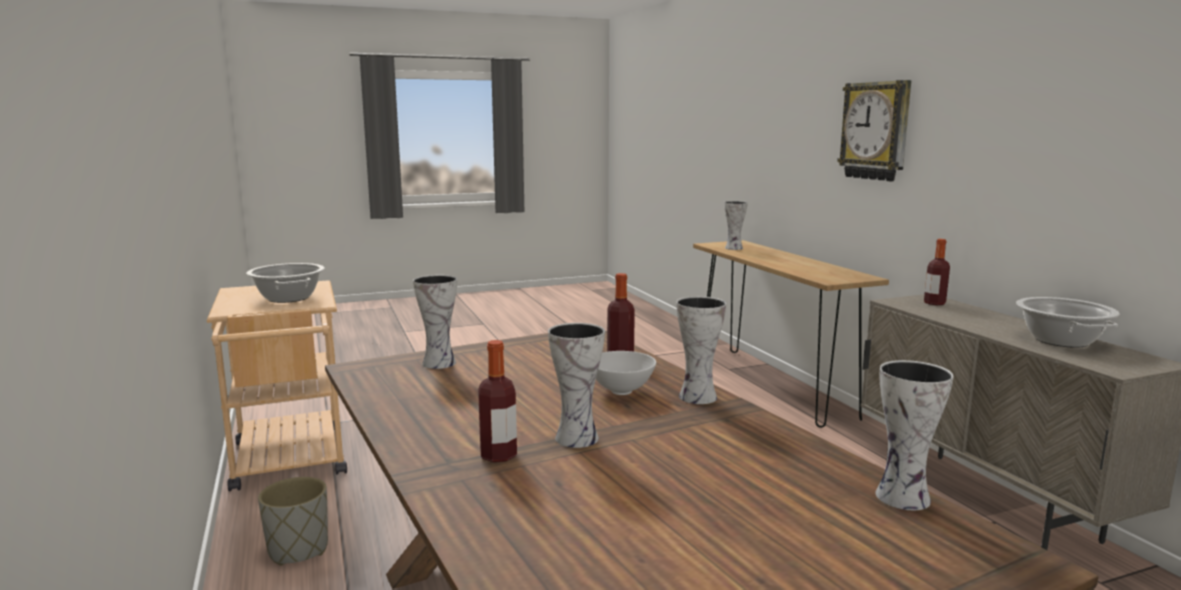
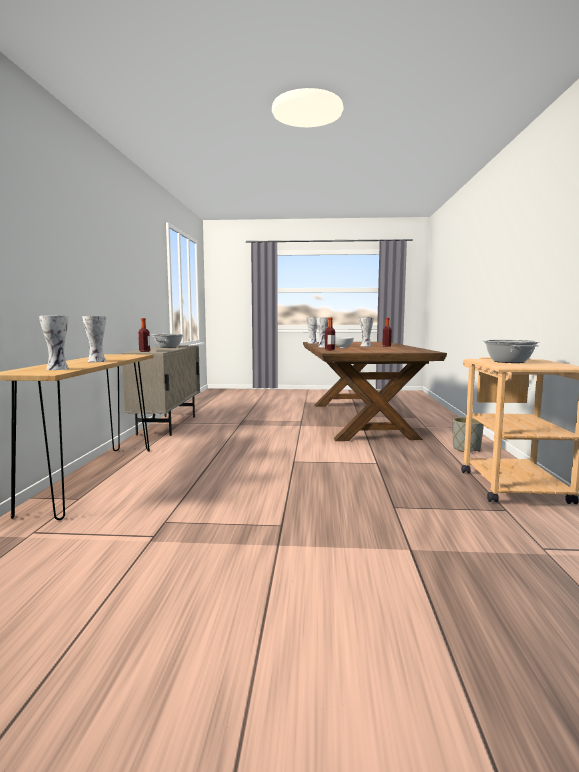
camera: 155 degrees left, 5 degrees down
(439, 362) = (400, 351): vase -> vase (96, 361)
(876, 131) = (85, 254): wall clock -> none

